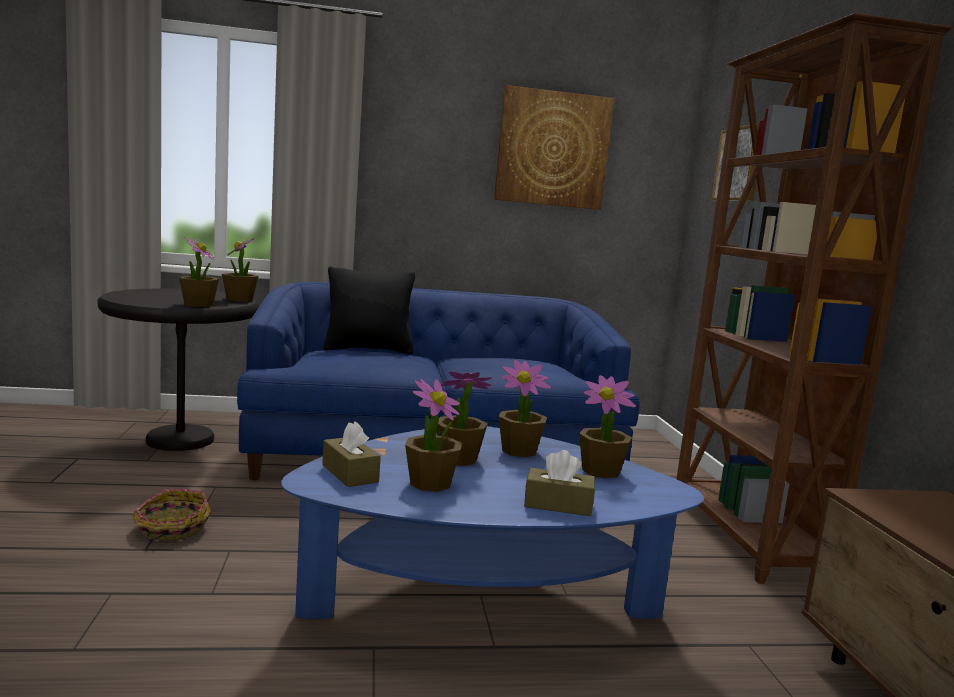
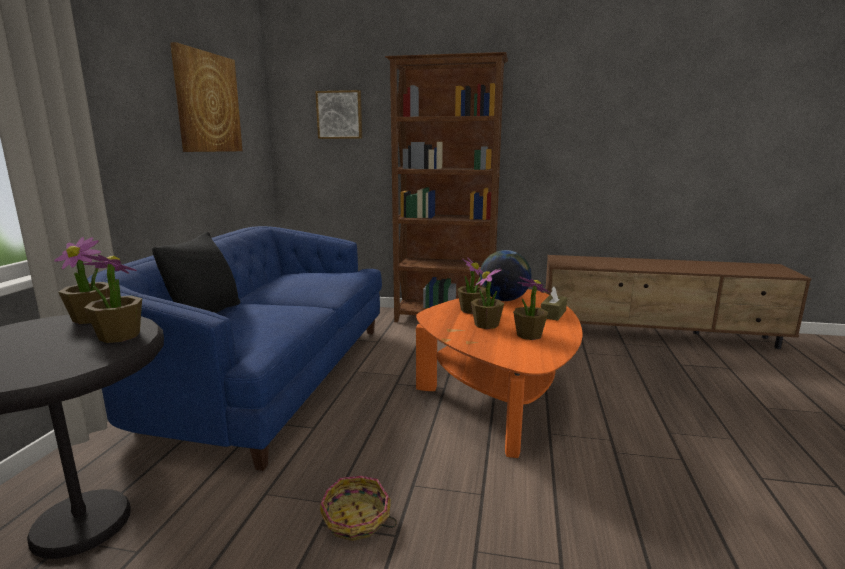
camera: 70 degrees left, 5 degrees up
(350, 473) = (516, 353): brown tissue box -> none
(481, 601) = (502, 395): blue coffee table -> orange coffee table
(601, 471) = (504, 299): potted plant -> globe

